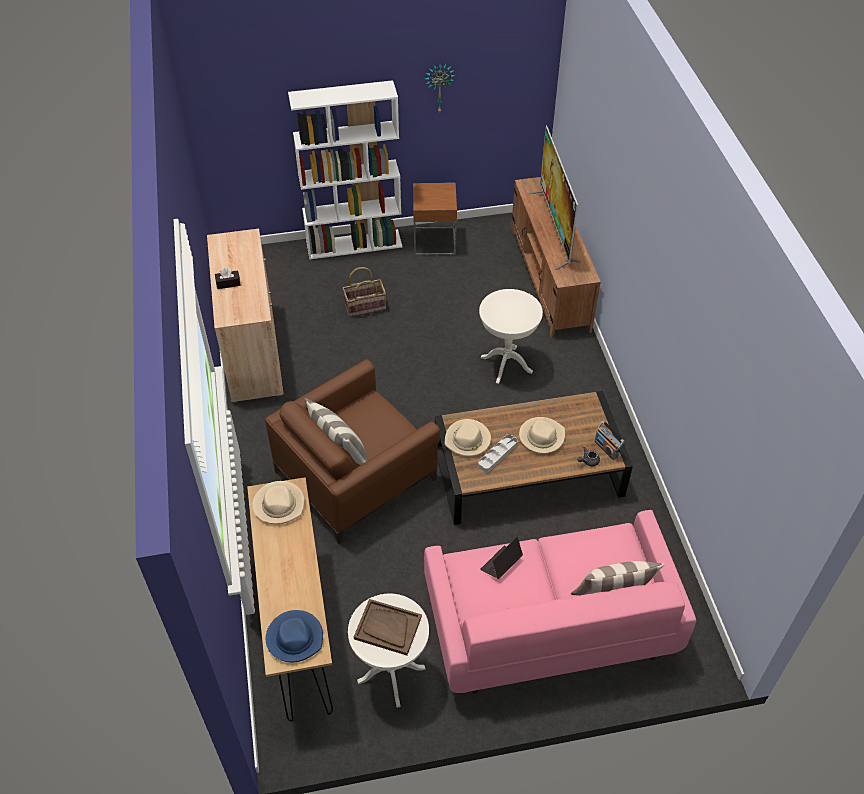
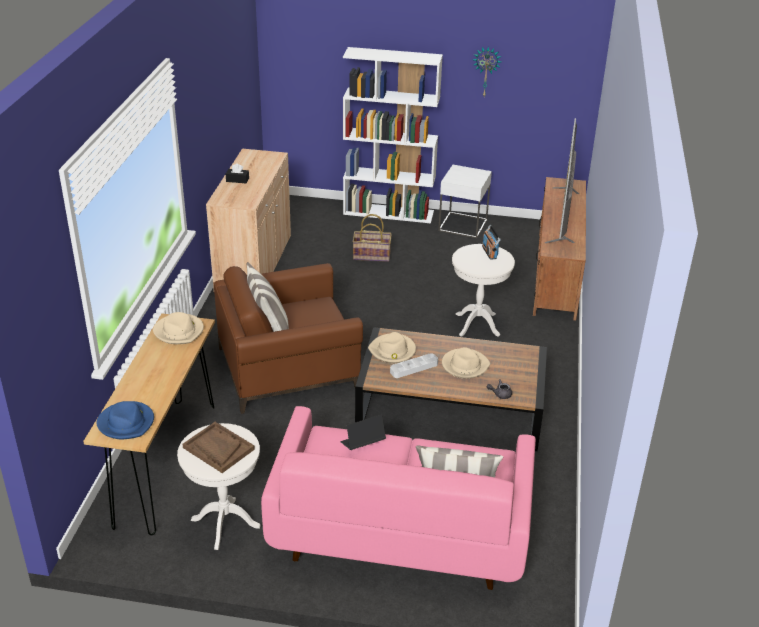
camera: 20 degrees right, 15 degrees down
(434, 241) = (463, 225): brown side table -> white side table
(606, 448) = (524, 389): radio -> radio (489, 252)

